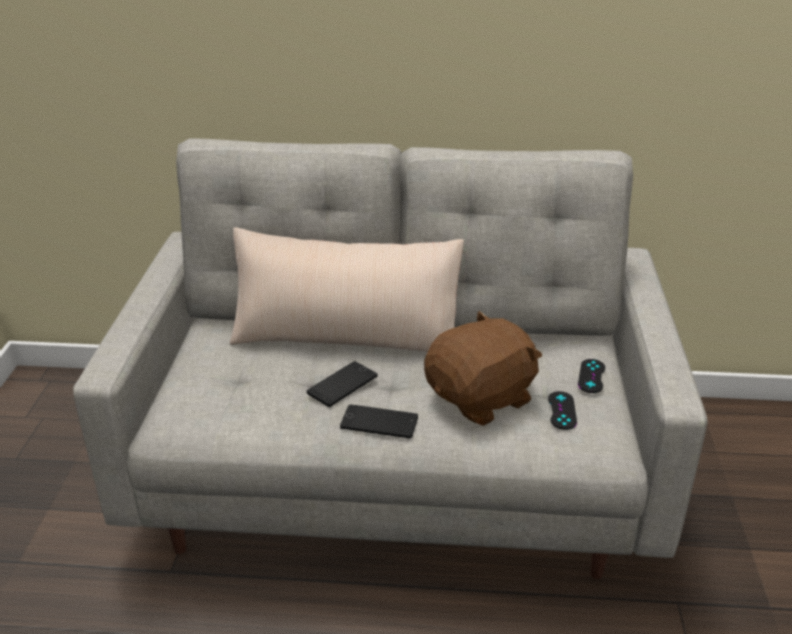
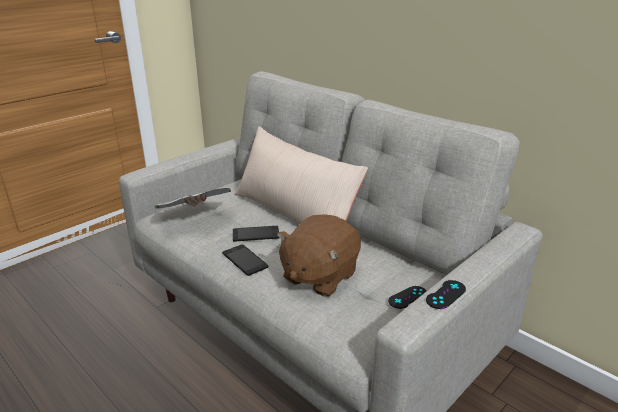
camera: 40 degrees right, 5 degrees down
(227, 401) = (194, 218): none -> newspaper
(481, 398) = (319, 276): brown plush toy -> brown plush toy turned 120 degrees clockwise
(562, 410) = (357, 307): black game controller -> black game controller (445, 294)

